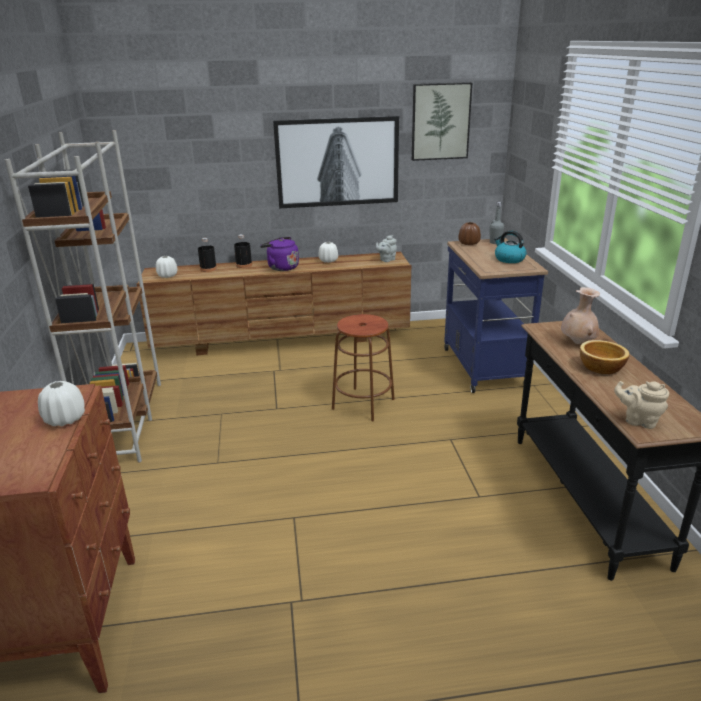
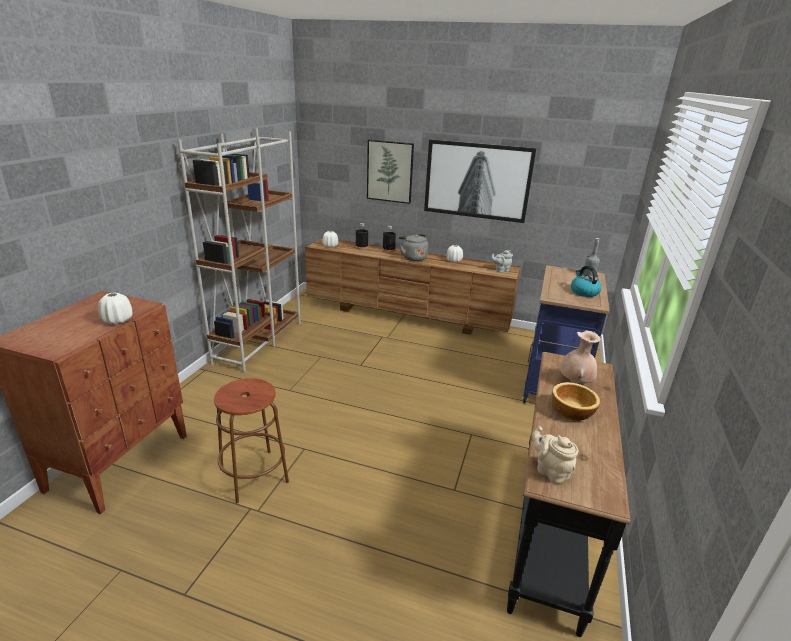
camera: 25 degrees right, 0 degrees up
(281, 267) = (413, 258): purple kettle -> grey kettle
(363, 404) = (426, 382): brown stool -> brown stool (254, 475)
(440, 121) = (575, 158): picture -> picture (390, 171)
(469, 243) = (563, 271): brown vase -> none

